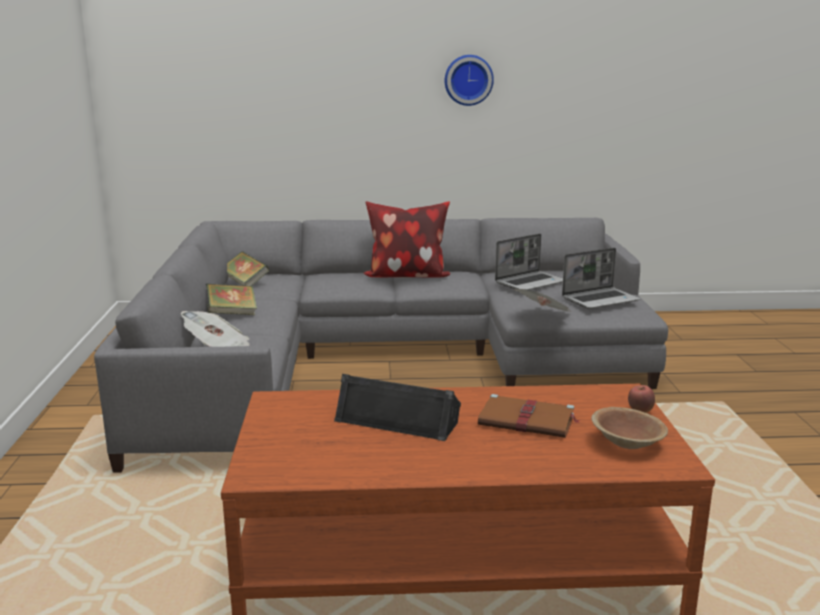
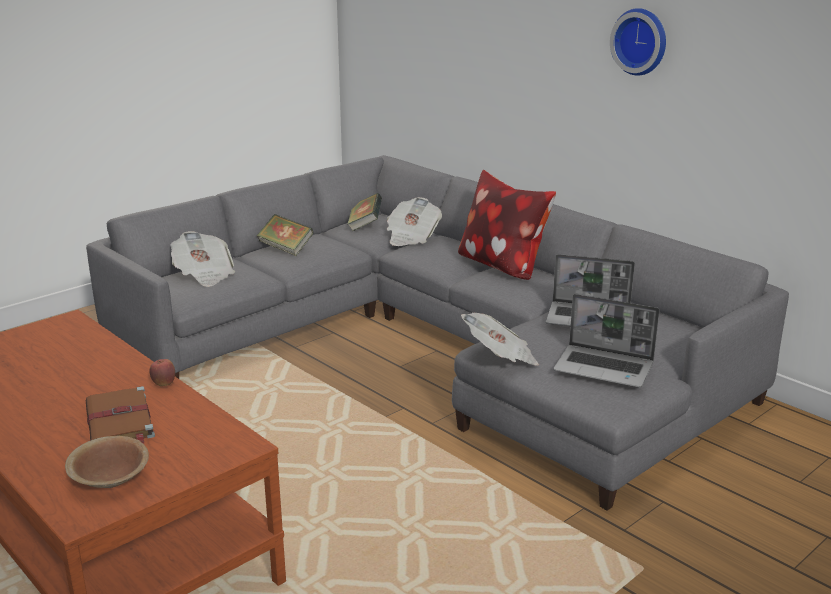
camera: 50 degrees right, 5 degrees up
(302, 279) = (411, 237): none -> newspaper
(398, 419) = (71, 372): black speaker -> none
(640, 411) = (197, 465): apple -> apple (164, 384)

